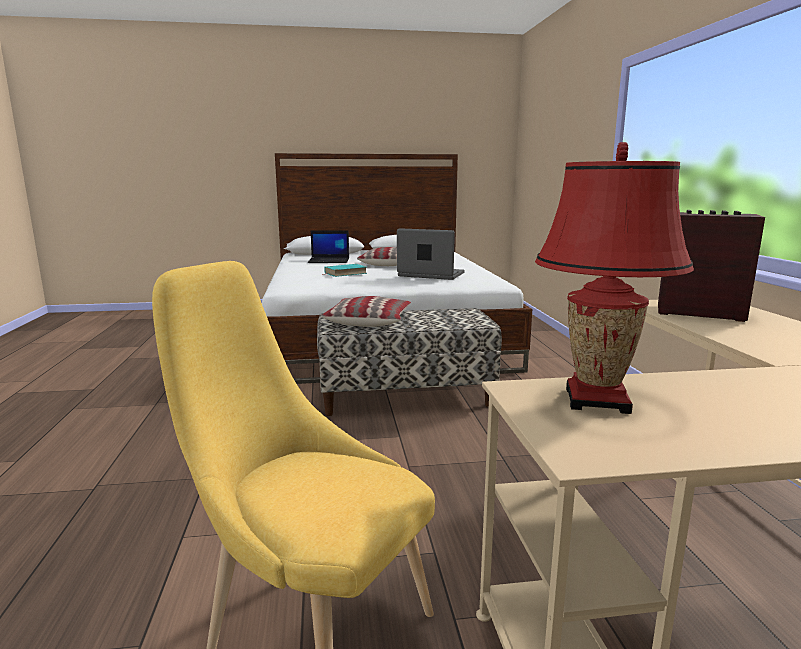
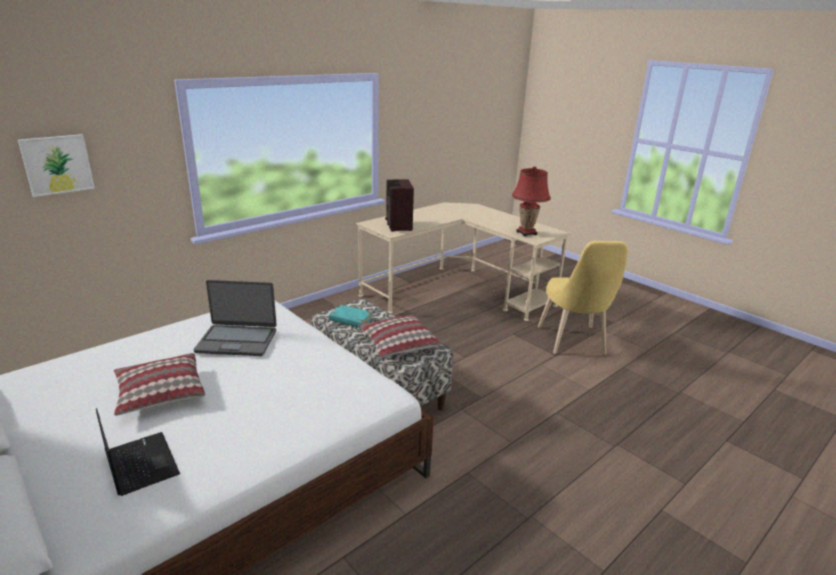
camera: 125 degrees left, 10 degrees up
(345, 273) = (276, 388): turquoise book -> turquoise book (351, 319)
(431, 275) = (237, 341): laptop -> laptop turned 75 degrees counterclockwise
(564, 145) = (57, 164): none -> picture

